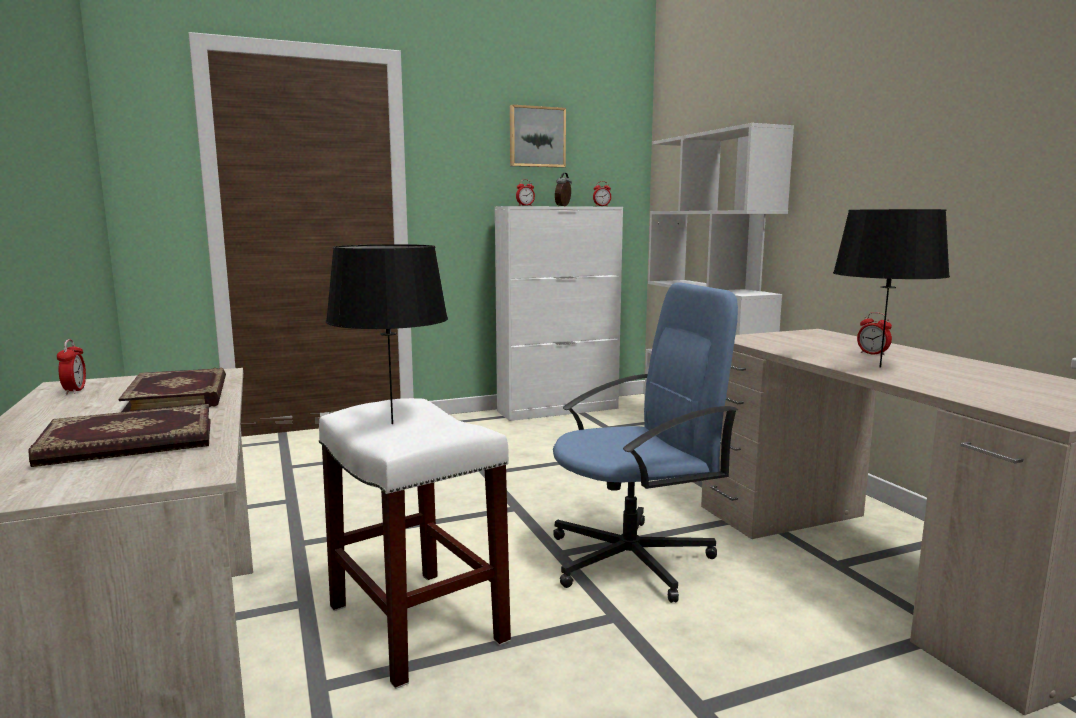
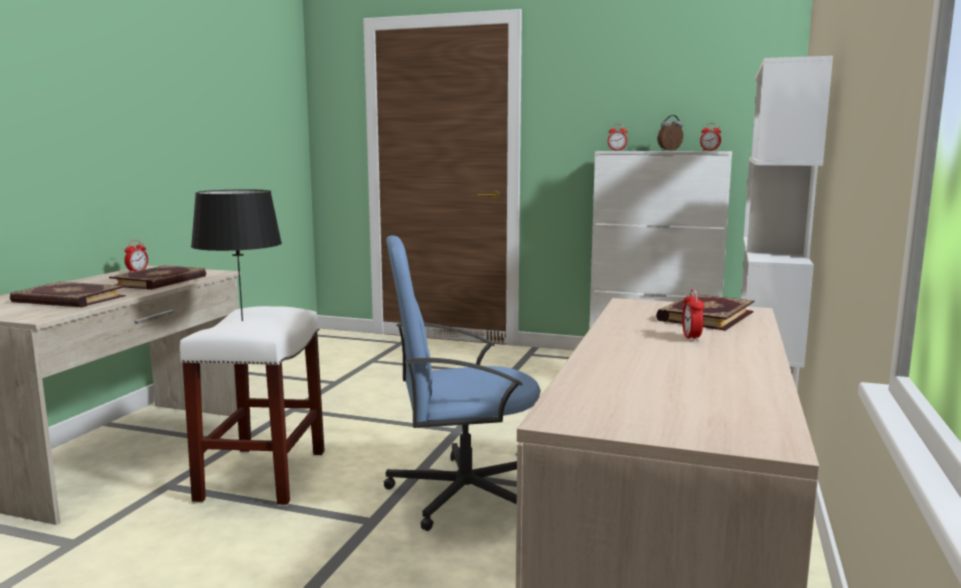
camera: 40 degrees right, 0 degrees up
(536, 137) = (654, 78): picture -> none
(633, 559) = (462, 493): blue office chair -> blue office chair turned 150 degrees clockwise
(814, 339) = (704, 316): none -> book
(880, 367) = (631, 349): black table lamp -> none

